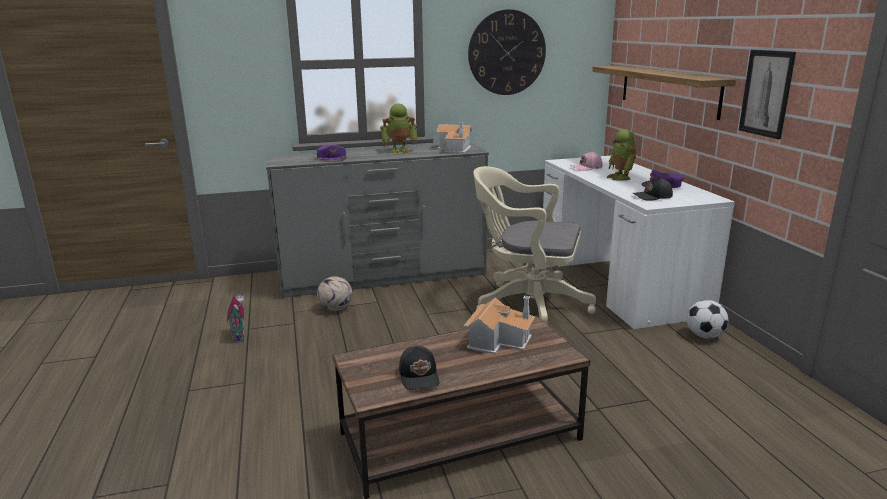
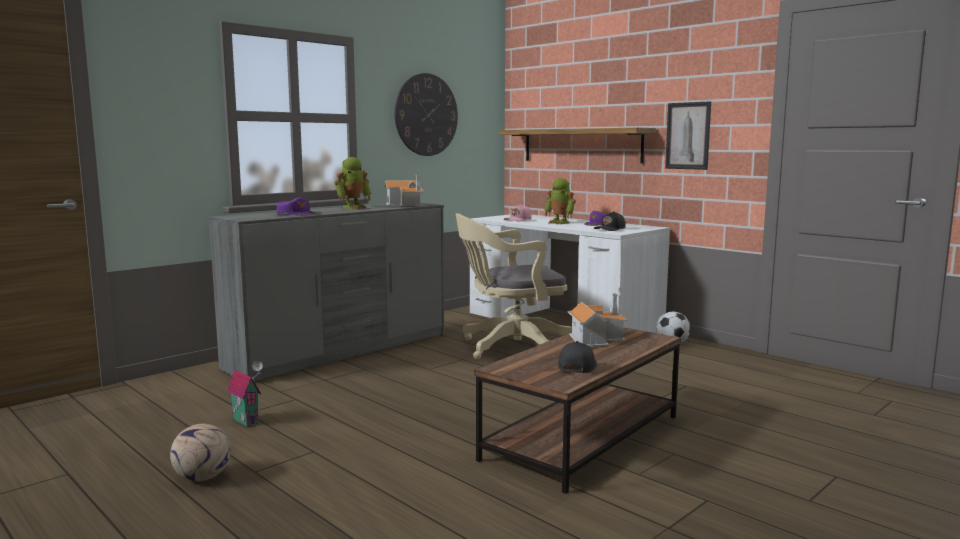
camera: 30 degrees left, 10 degrees down
(335, 308) = (326, 381): football -> football (202, 477)
(420, 376) = (576, 366): black cap -> black cap turned 120 degrees counterclockwise

